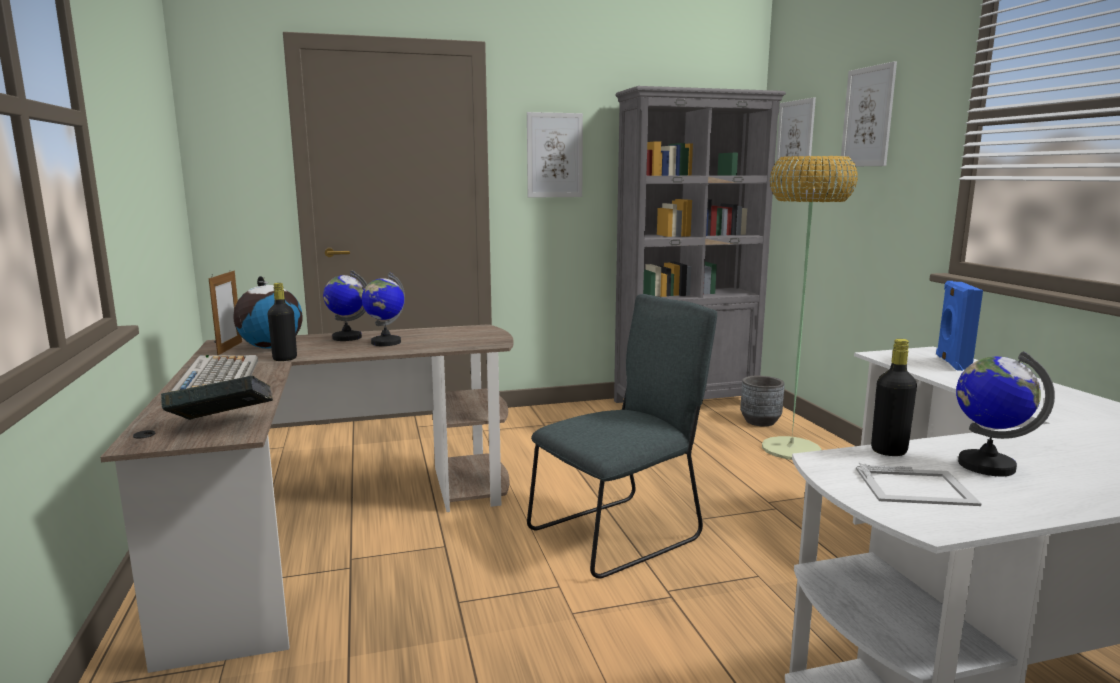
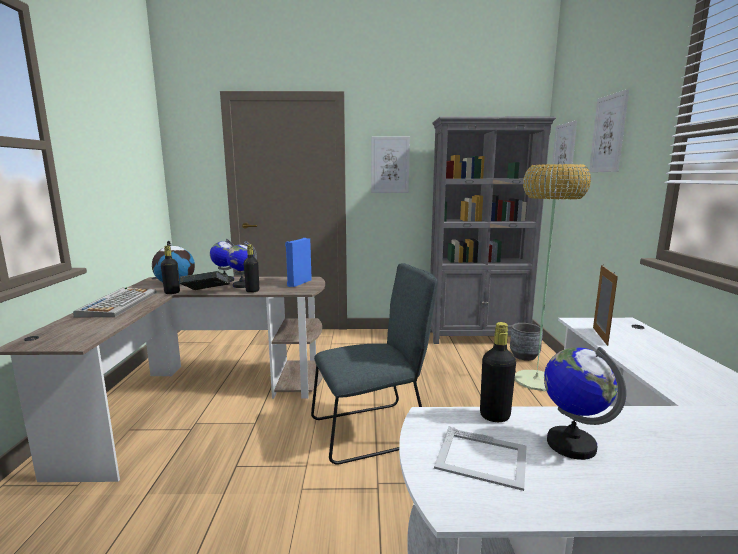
camera: 15 degrees right, 0 degrees up
(222, 424) = (78, 336): book -> book (206, 293)
(230, 348) = (153, 283): picture frame -> picture frame (600, 336)
(413, 348) = (252, 291): none -> black bottle
(951, 363) = (633, 334): blue speaker -> blue speaker (298, 283)

